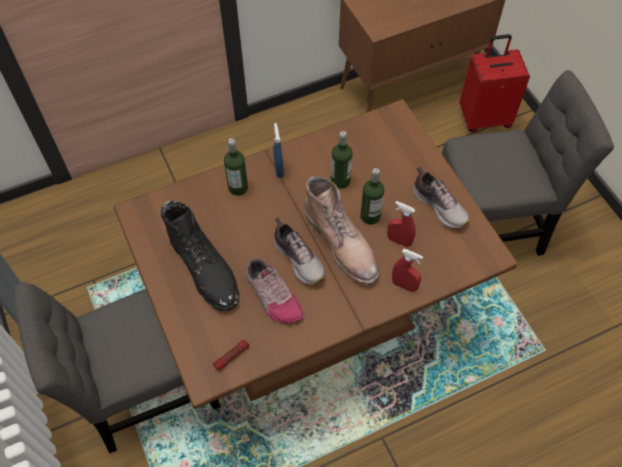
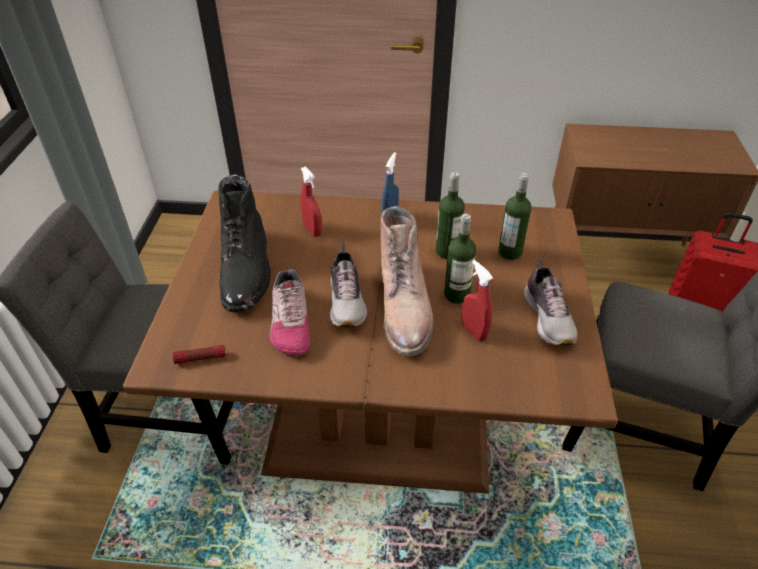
camera: 30 degrees right, 15 degrees down
(238, 187) = (337, 218): bottle -> bottle (510, 252)
(404, 285) = (447, 378): red spray bottle -> red spray bottle (312, 230)

